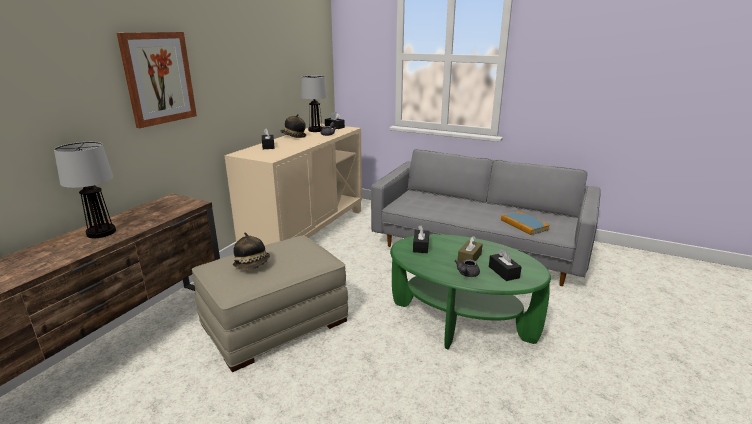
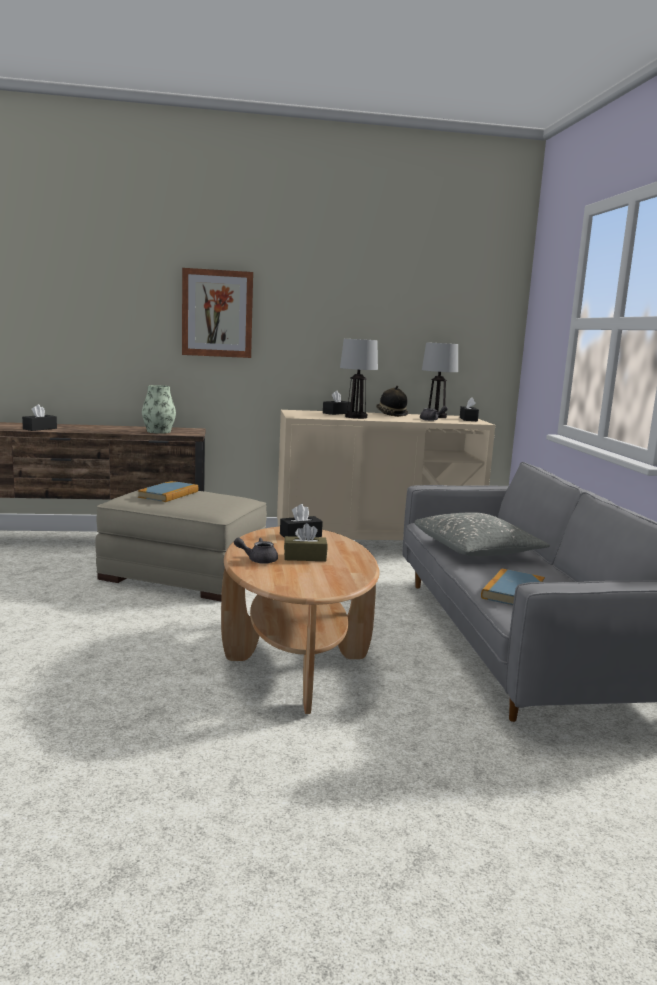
camera: 55 degrees right, 10 degrees down
(100, 232) = (104, 428): table lamp -> table lamp (355, 417)
(161, 213) = (158, 431): none -> vase
(252, 265) = (168, 494): hat -> book
(452, 210) = (477, 550): none -> grey pillow
(460, 322) = (296, 659): green coffee table -> brown coffee table
(503, 272) = (291, 575): black tissue box -> black tissue box (40, 428)

